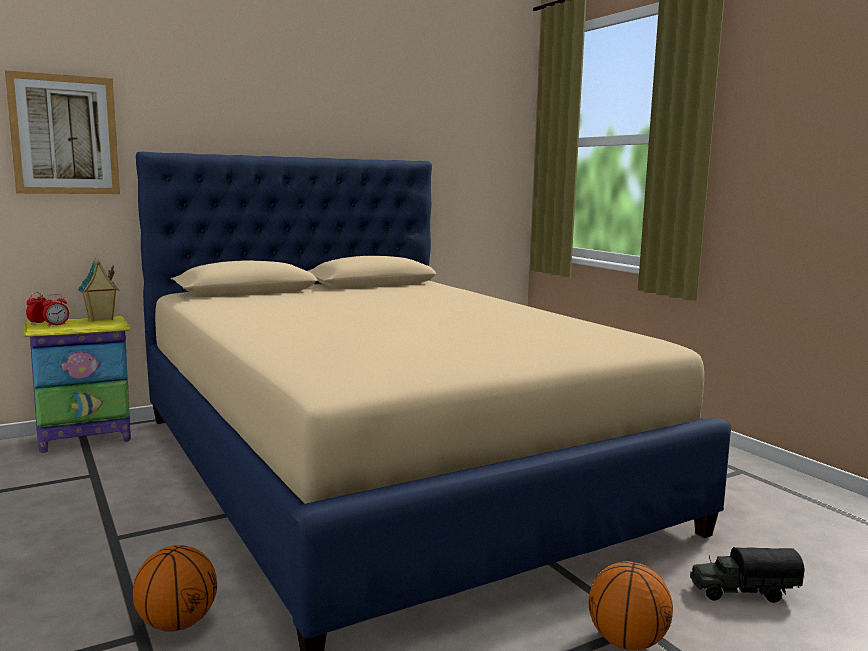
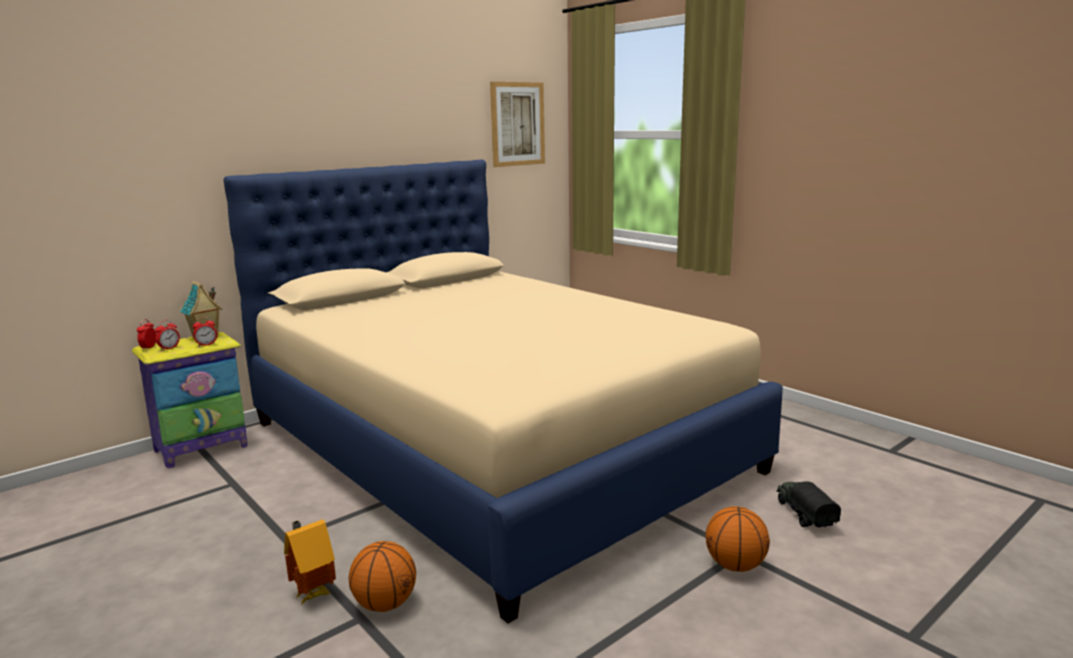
camera: 10 degrees left, 5 degrees up
(64, 135) = (152, 165): picture -> picture (517, 124)
(95, 325) = (206, 345): none -> alarm clock
(105, 600) = (312, 594): none -> toy house
(742, 592) = (804, 515): toy truck -> toy truck turned 90 degrees clockwise

